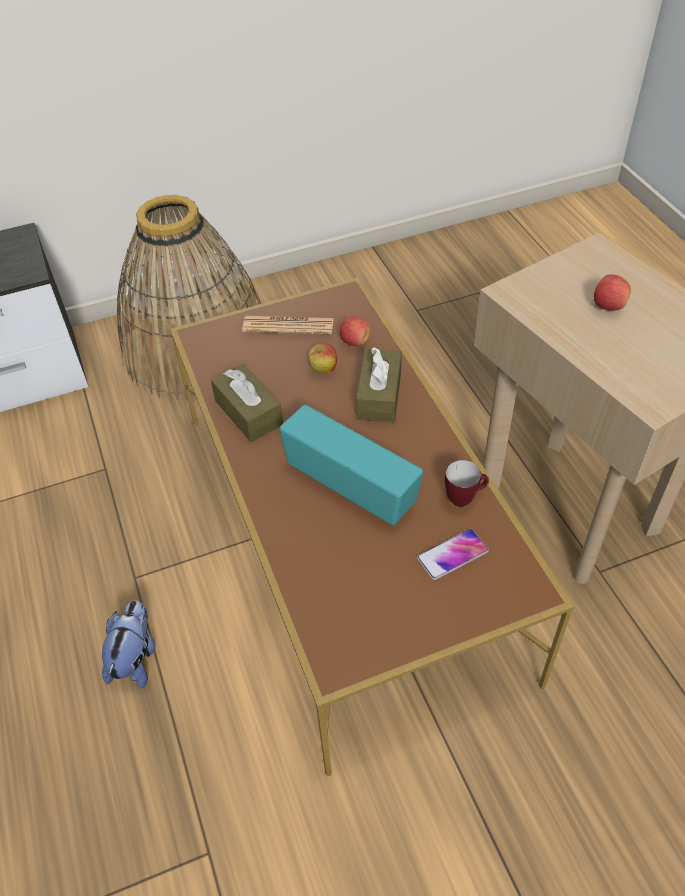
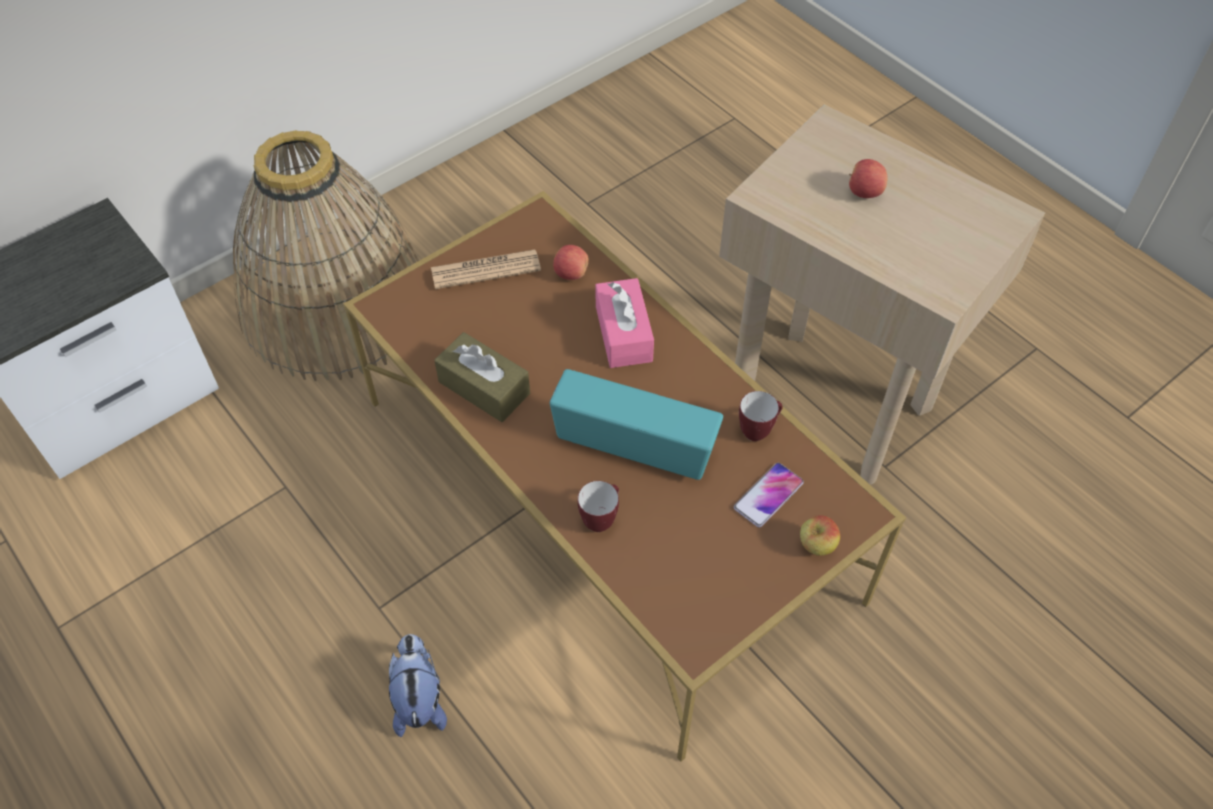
camera: 20 degrees left, 5 degrees up
(299, 538) = (601, 518): none -> mug
(323, 370) = (548, 316): apple -> apple (816, 546)
(379, 396) = (623, 334): brown tissue box -> pink tissue box

